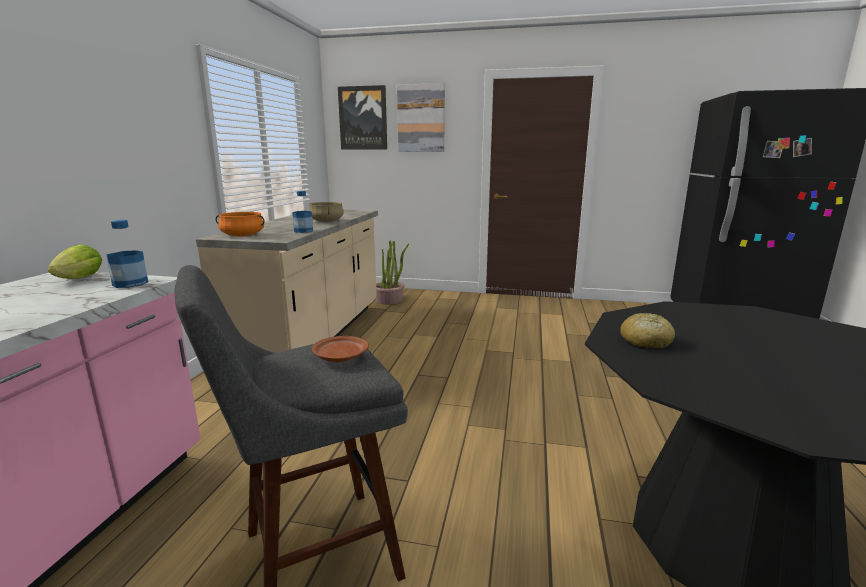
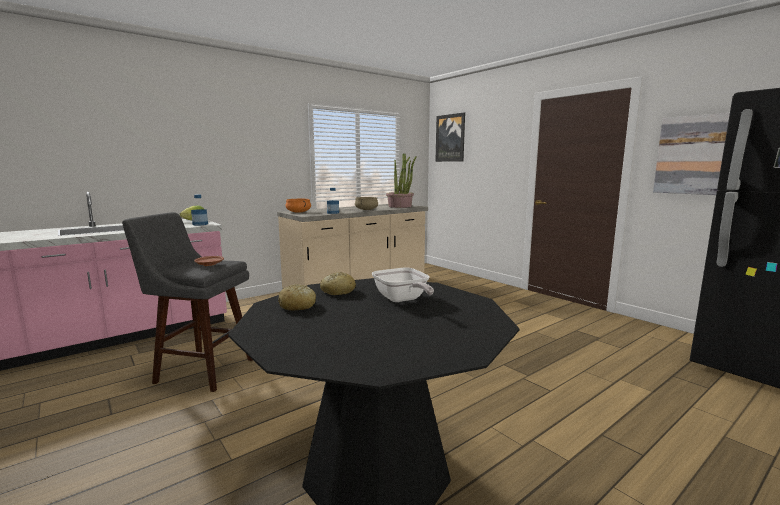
camera: 40 degrees right, 5 degrees down
(389, 300) = (442, 279): potted plant -> potted plant (400, 206)
(421, 118) = (487, 136): picture -> picture (691, 155)
(694, 377) = (297, 306): none -> bread
(723, 330) = (402, 300): none -> frying pan

